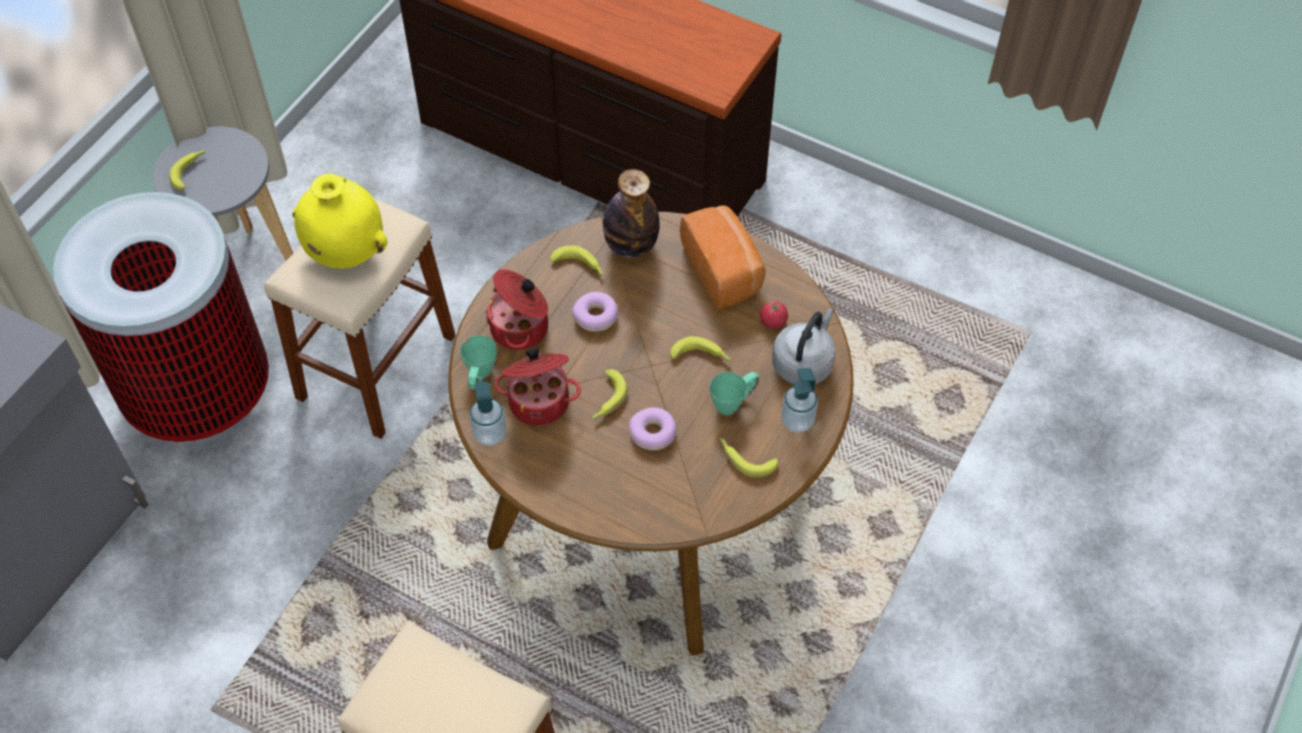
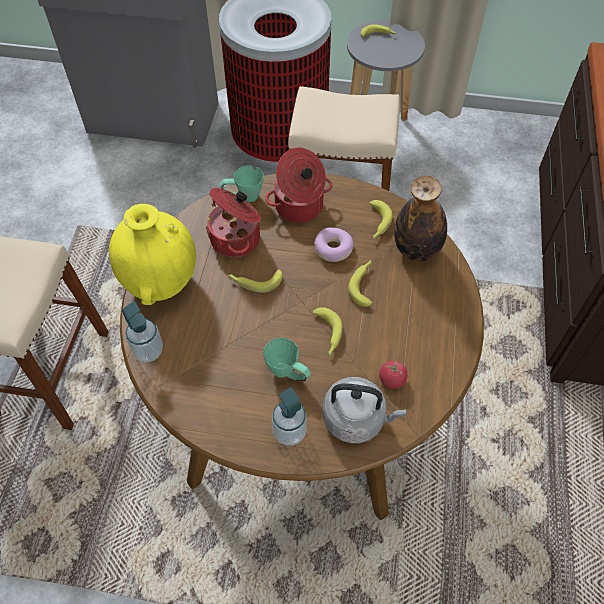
camera: 70 degrees right, 0 degrees up
(345, 253) = (343, 113): yellow vase -> yellow vase (161, 282)
(490, 434) = (195, 219): soap dispenser -> soap dispenser (148, 351)
(653, 433) = (234, 323): donut -> none
(724, 269) = (429, 324): bread -> none
(745, 459) = (232, 401): banana -> banana (364, 285)

